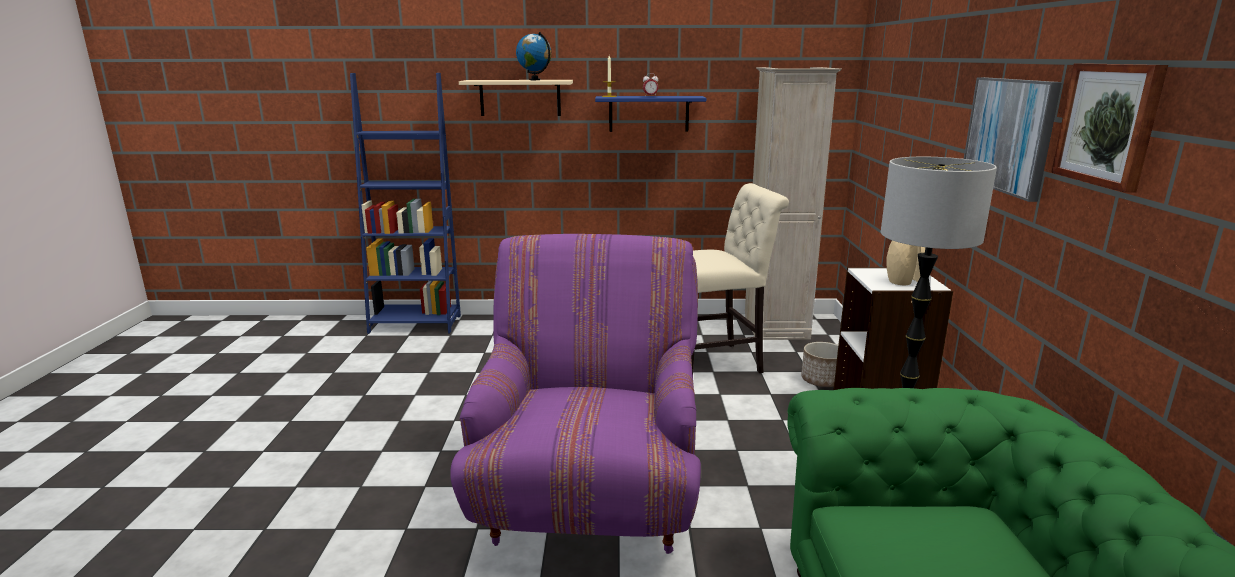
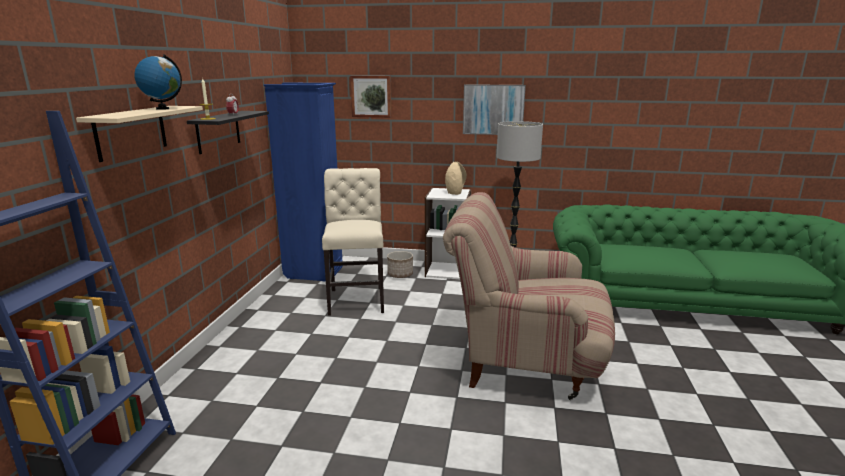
camera: 80 degrees left, 0 degrees up
(589, 502) = (524, 362): purple armchair -> beige armchair
(649, 113) = (218, 131): blue shelf -> black shelf
(777, 327) = (314, 272): beige cabinet -> blue cabinet
(1109, 124) = (558, 99): picture -> picture (371, 96)

